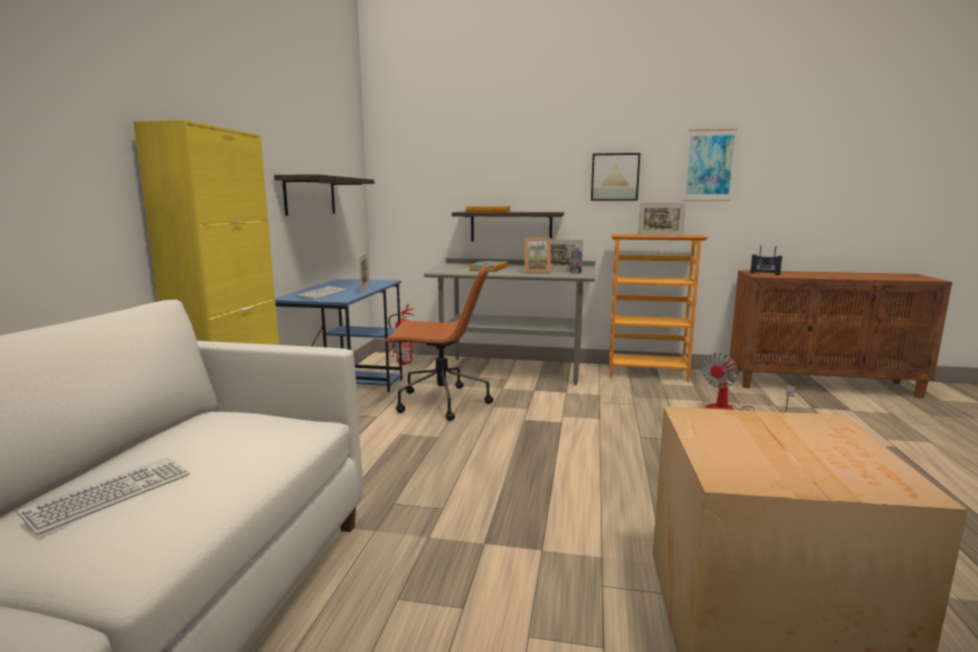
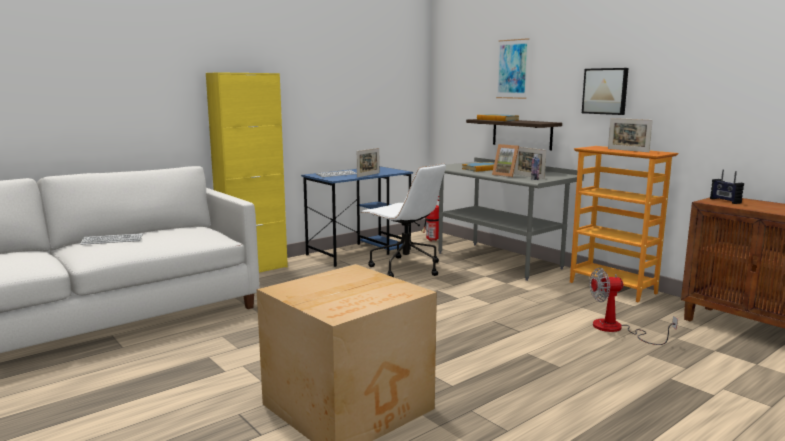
camera: 40 degrees right, 0 degrees up
(310, 196) = (354, 105): shelf -> none
(440, 403) = (405, 268): brown office chair -> white office chair
(709, 165) = (695, 80): picture -> picture (512, 69)

